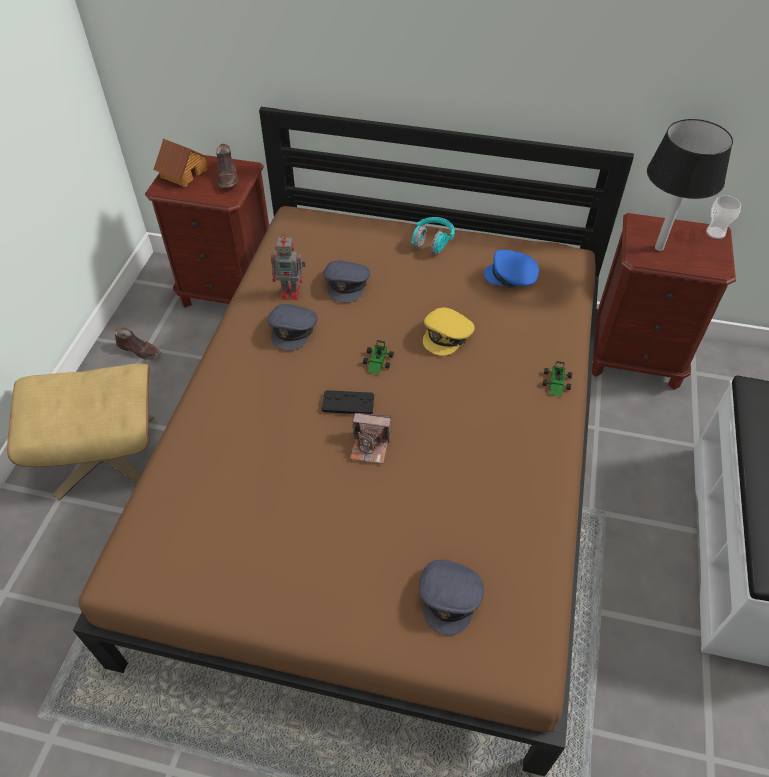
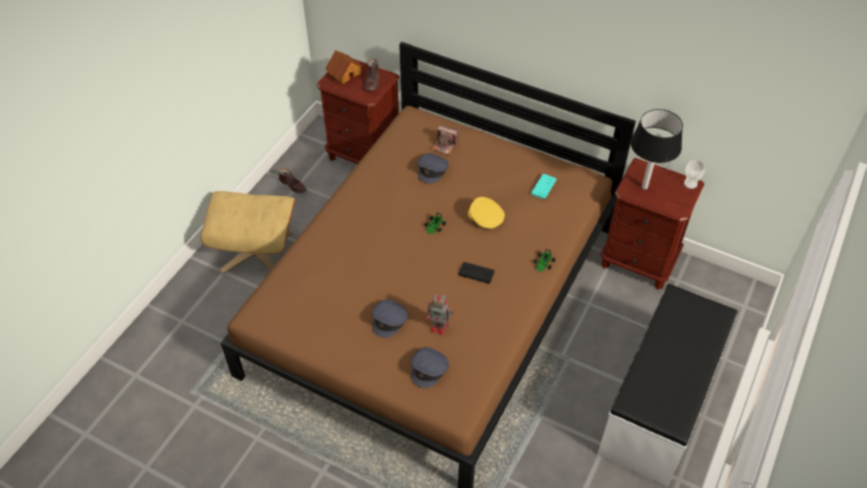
camera: 15 degrees right, 0 degrees up
(291, 292) = (394, 169): toy robot -> toy robot (440, 327)
(293, 329) = (388, 194): grey cap -> grey cap (389, 320)
(348, 403) = (407, 248): black game controller -> black game controller (476, 273)
(370, 446) = (412, 277): camera -> camera (444, 145)
(432, 242) = (499, 151): turquoise headphones -> none
(447, 335) = (485, 218): yellow cap -> yellow cap turned 90 degrees clockwise
(511, 277) = (543, 187): blue cap -> turquoise game controller

